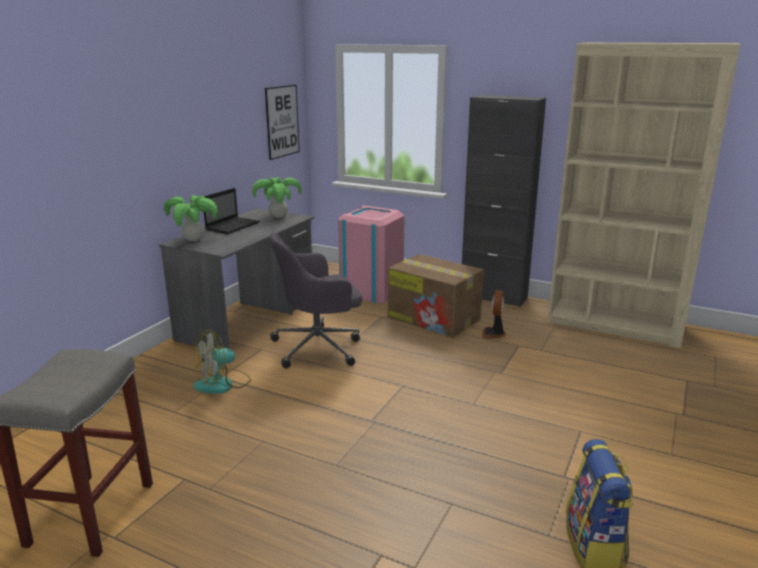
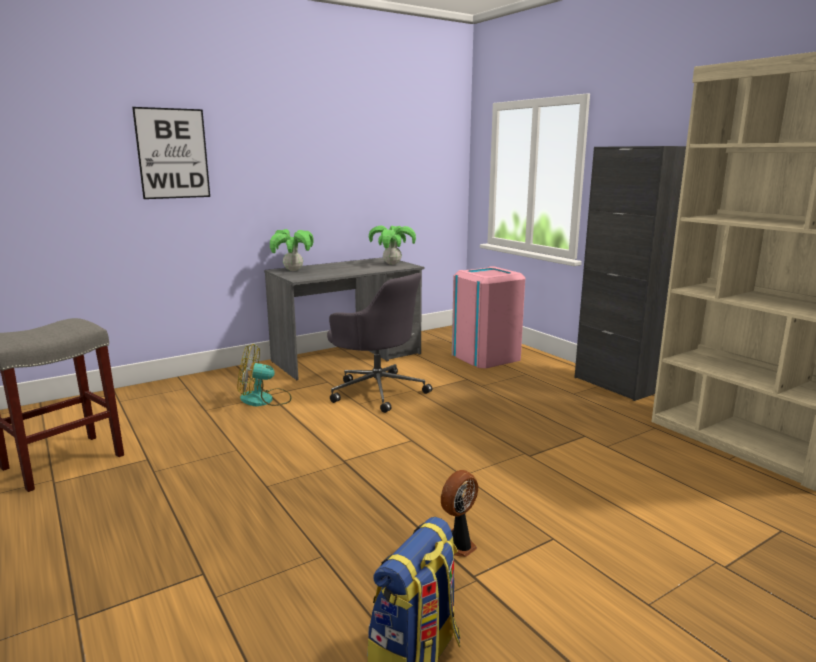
camera: 30 degrees right, 5 degrees down
(233, 226) = (342, 265): laptop -> none
(282, 121) = (431, 178): picture -> picture (172, 154)
(319, 347) = (377, 391): grey office chair -> grey office chair turned 150 degrees counterclockwise
(435, 318) = (520, 391): cardboard box -> none
(494, 334) = (569, 419): fan -> fan (456, 545)

